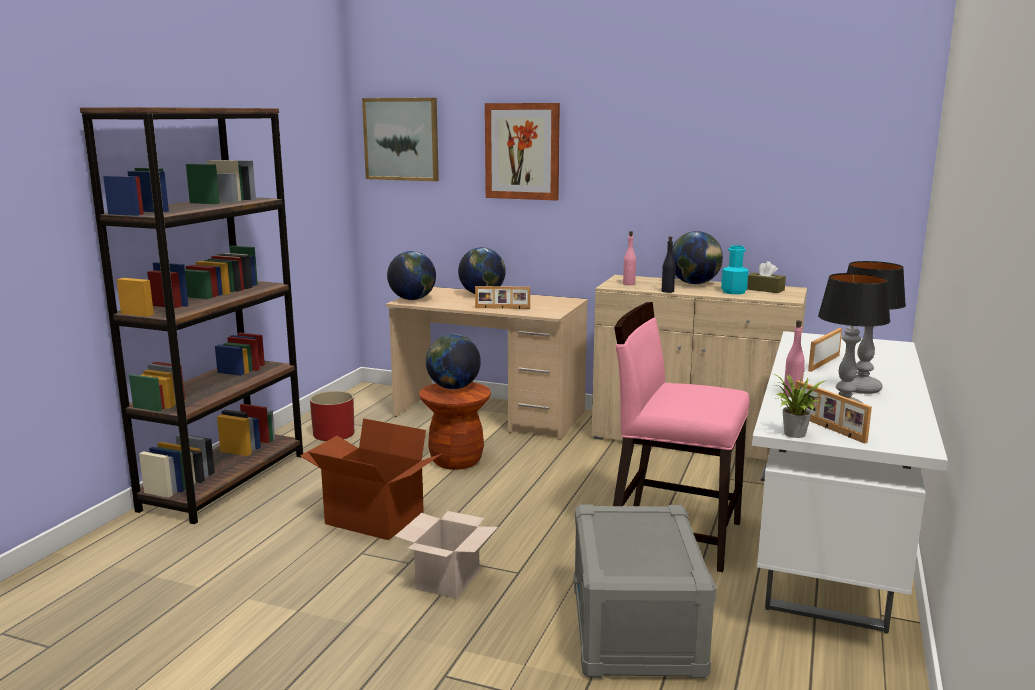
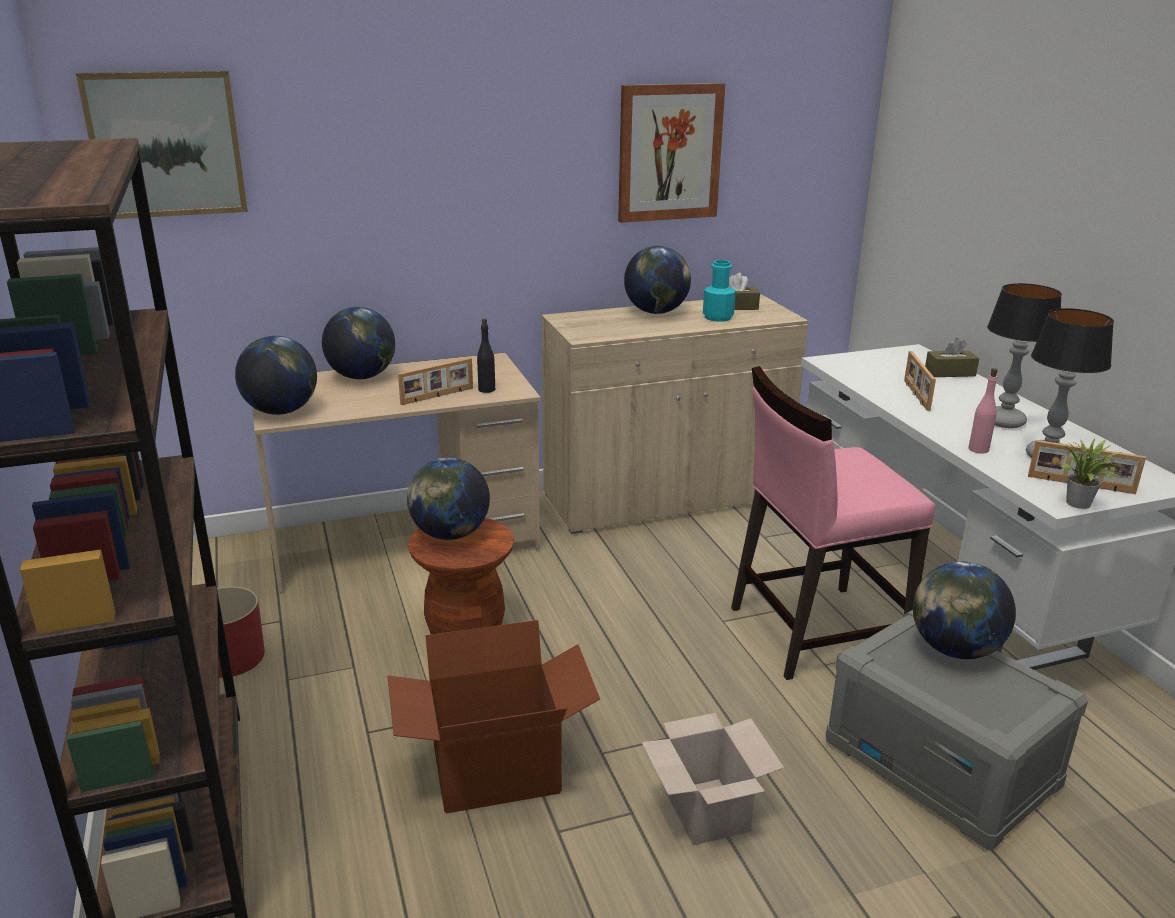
camera: 40 degrees left, 10 degrees up
(522, 151) = (390, 153): picture -> picture (669, 152)
(629, 284) = (593, 328): pink bottle -> none
(661, 531) = (954, 650): none -> globe
(667, 291) = (657, 332): black bottle -> black bottle (486, 389)
(893, 359) = (950, 372): none -> brown tissue box

